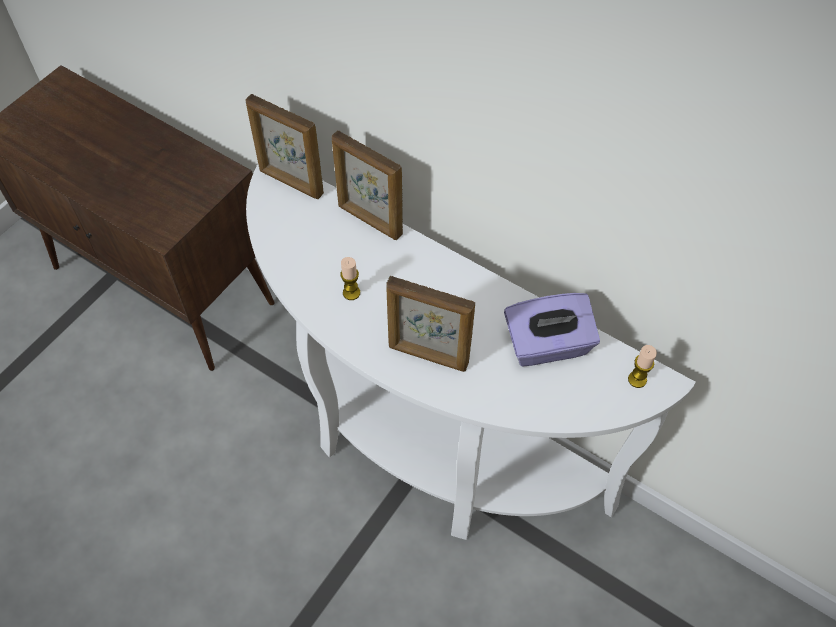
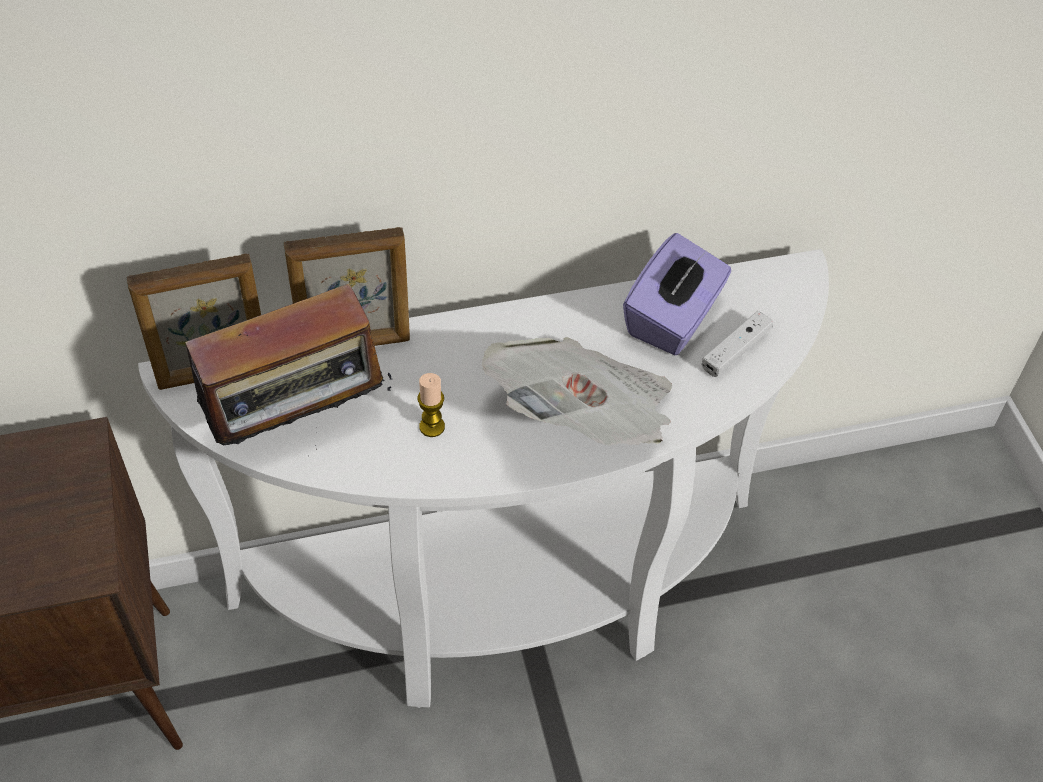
camera: 50 degrees left, 5 degrees down
(295, 239) = (299, 425): none -> radio
(428, 356) = (584, 419): picture frame -> newspaper
(559, 393) = (735, 350): none -> white game controller
(637, 379) = (778, 285): candle -> none

